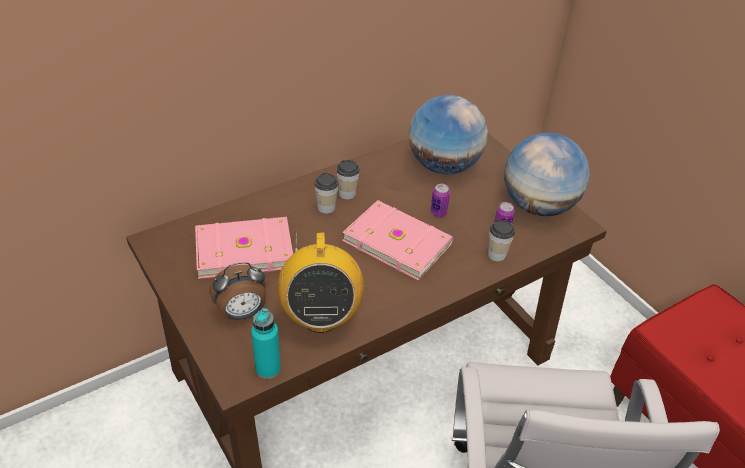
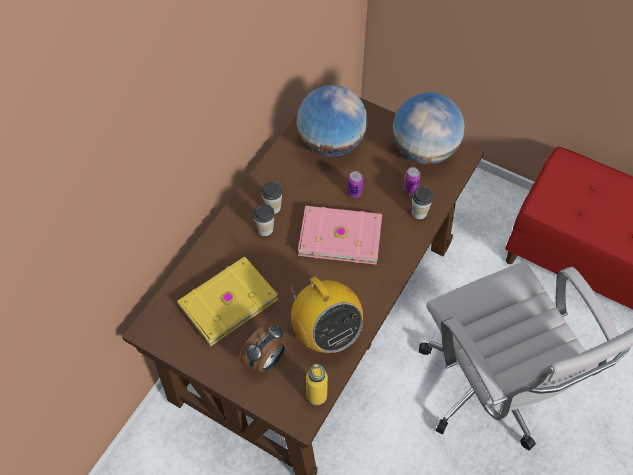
camera: 25 degrees left, 15 degrees up
(243, 249) = (226, 301): pink book -> yellow book
(268, 368) = (316, 395): turquoise bottle -> yellow bottle

